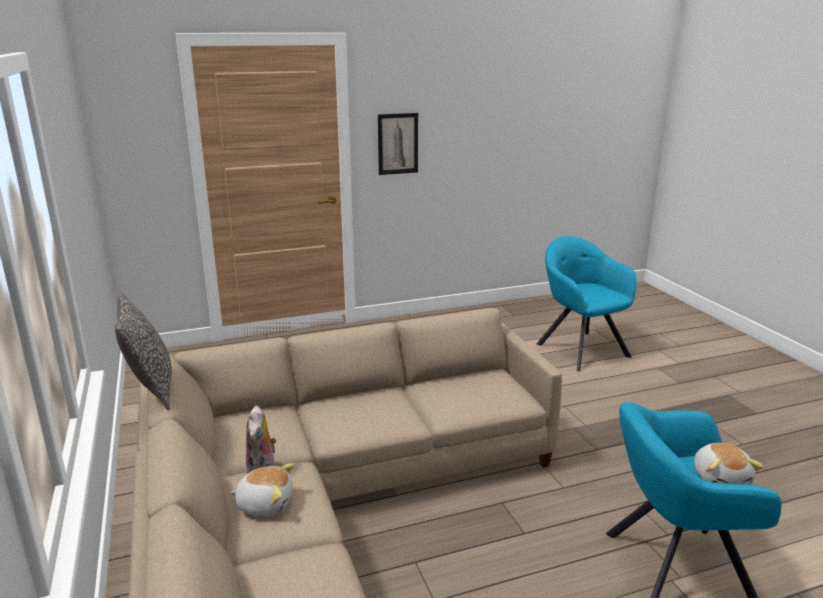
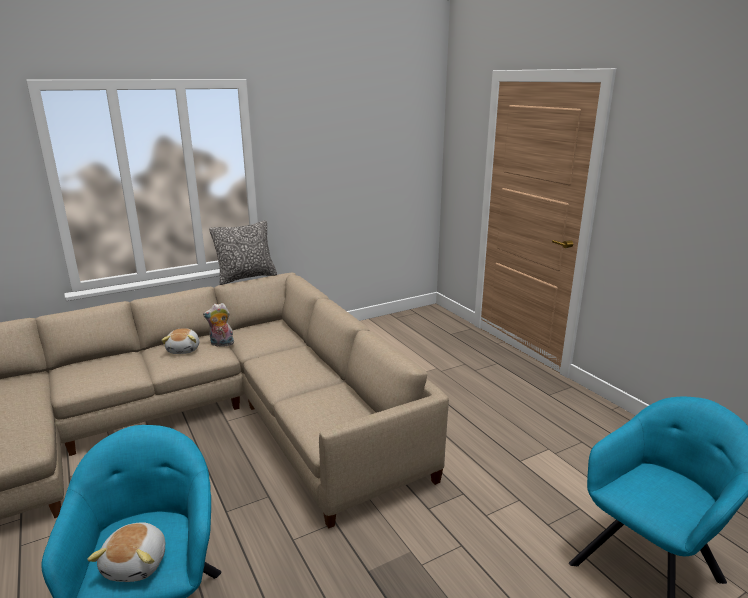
camera: 80 degrees right, 0 degrees up
(398, 143) = (645, 204): picture -> none
(721, 478) = (137, 564): plush toy -> plush toy turned 75 degrees counterclockwise

